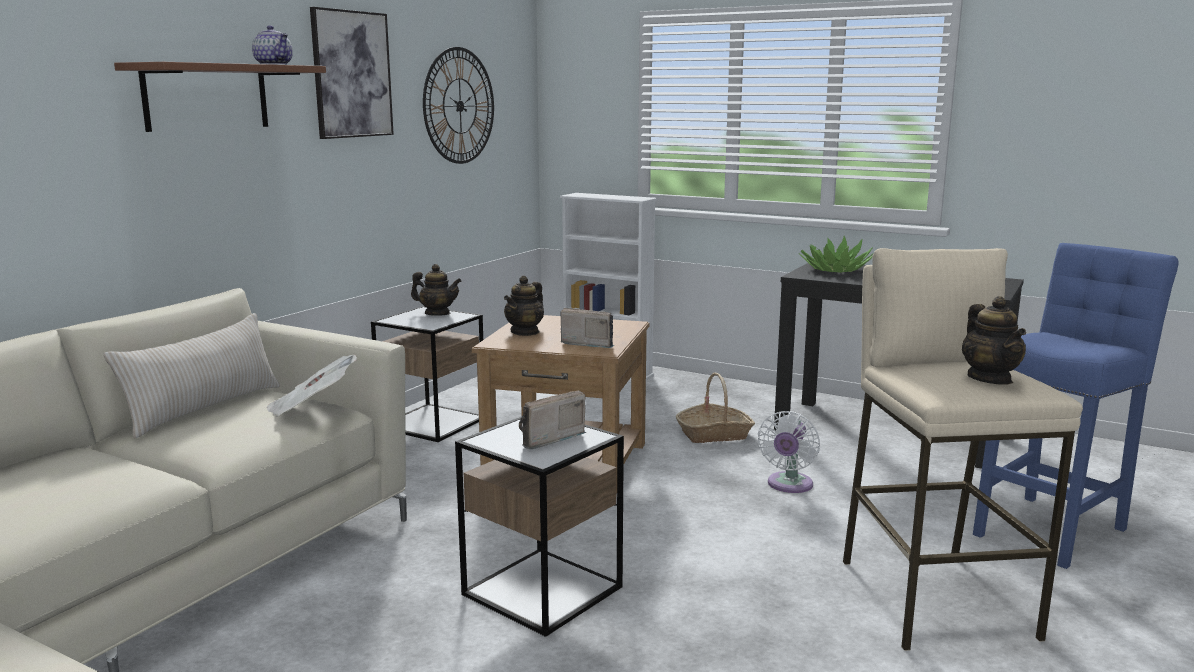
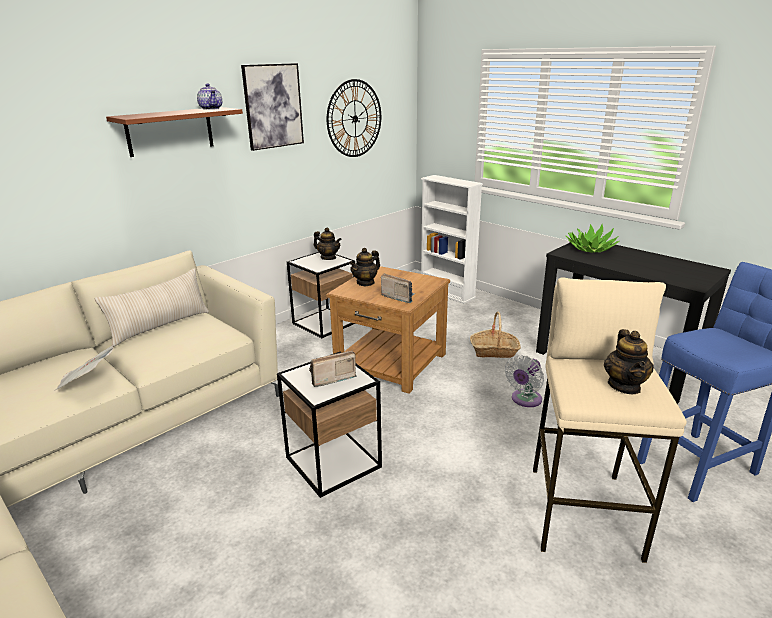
camera: 15 degrees right, 10 degrees up
(311, 409) = (216, 333): newspaper -> newspaper (88, 381)

